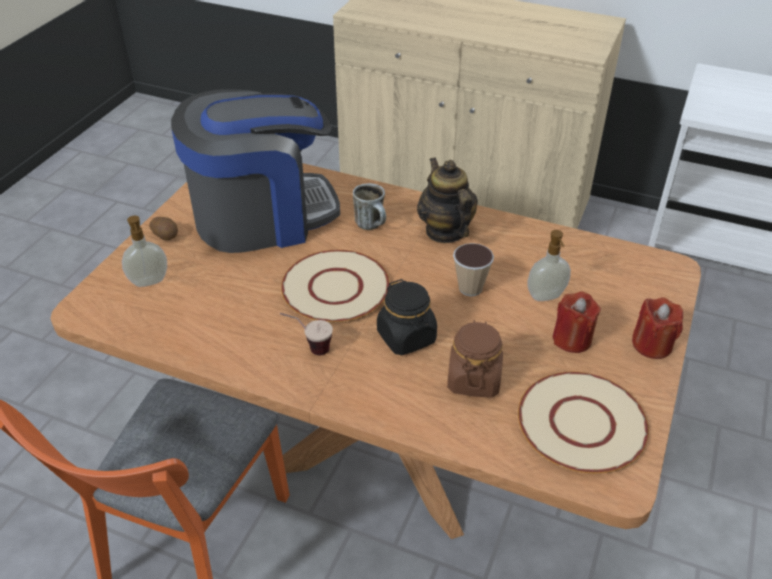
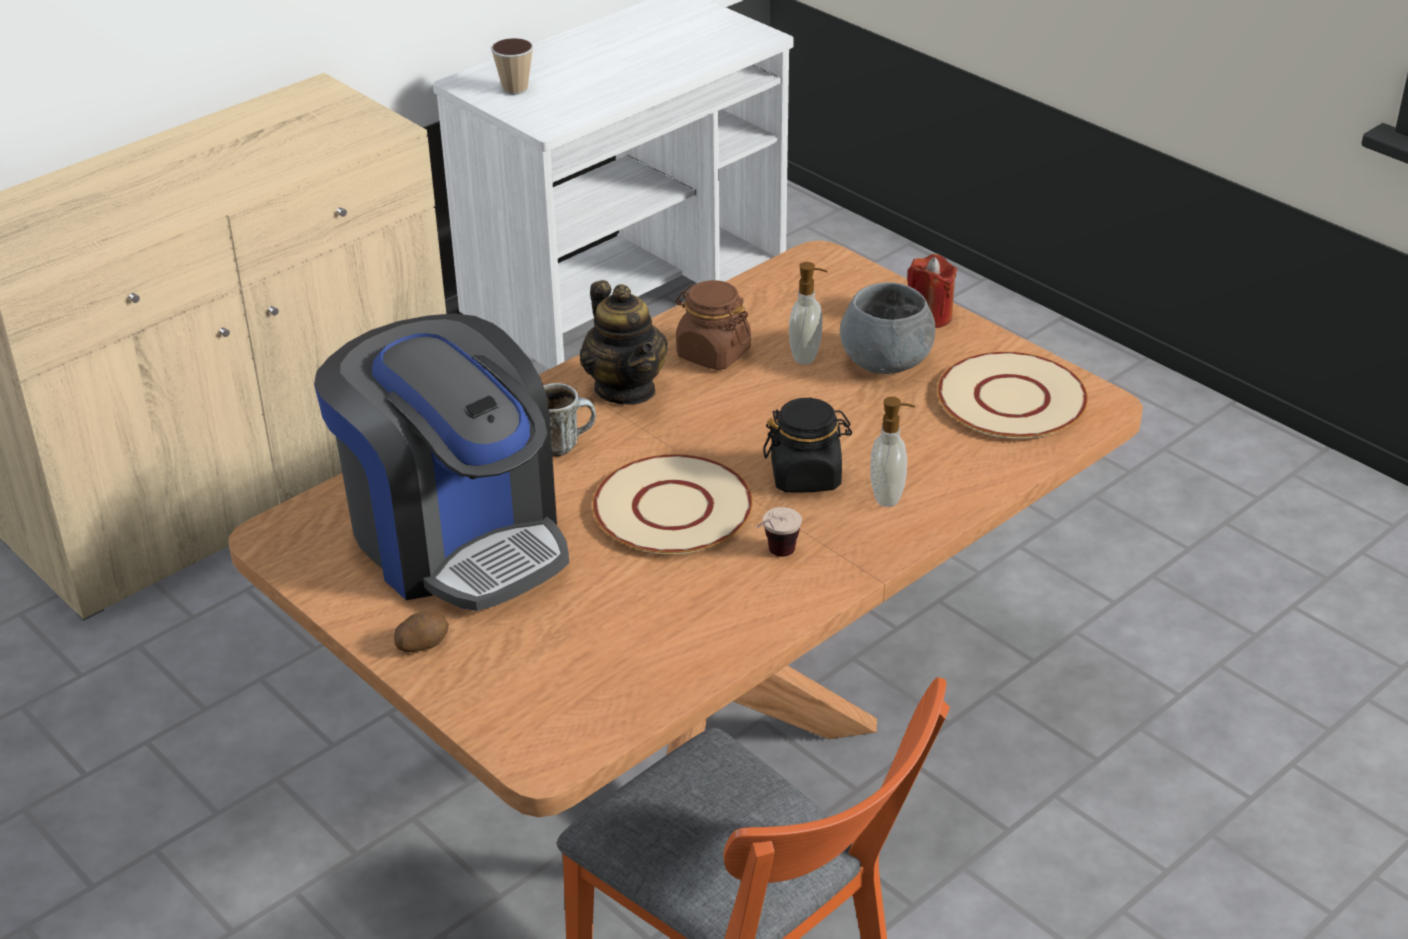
camera: 65 degrees left, 5 degrees down
(149, 282) = (528, 679): soap dispenser -> soap dispenser (888, 496)
(262, 216) = (456, 537): coffee machine -> coffee machine turned 135 degrees clockwise
(445, 231) = (626, 389): teapot -> teapot turned 120 degrees counterclockwise
(470, 288) = (752, 404): cup -> cup (515, 89)
(473, 379) = (906, 448): brown jar -> brown jar (712, 353)
(572, 339) = (887, 362): red candle -> grey bowl

